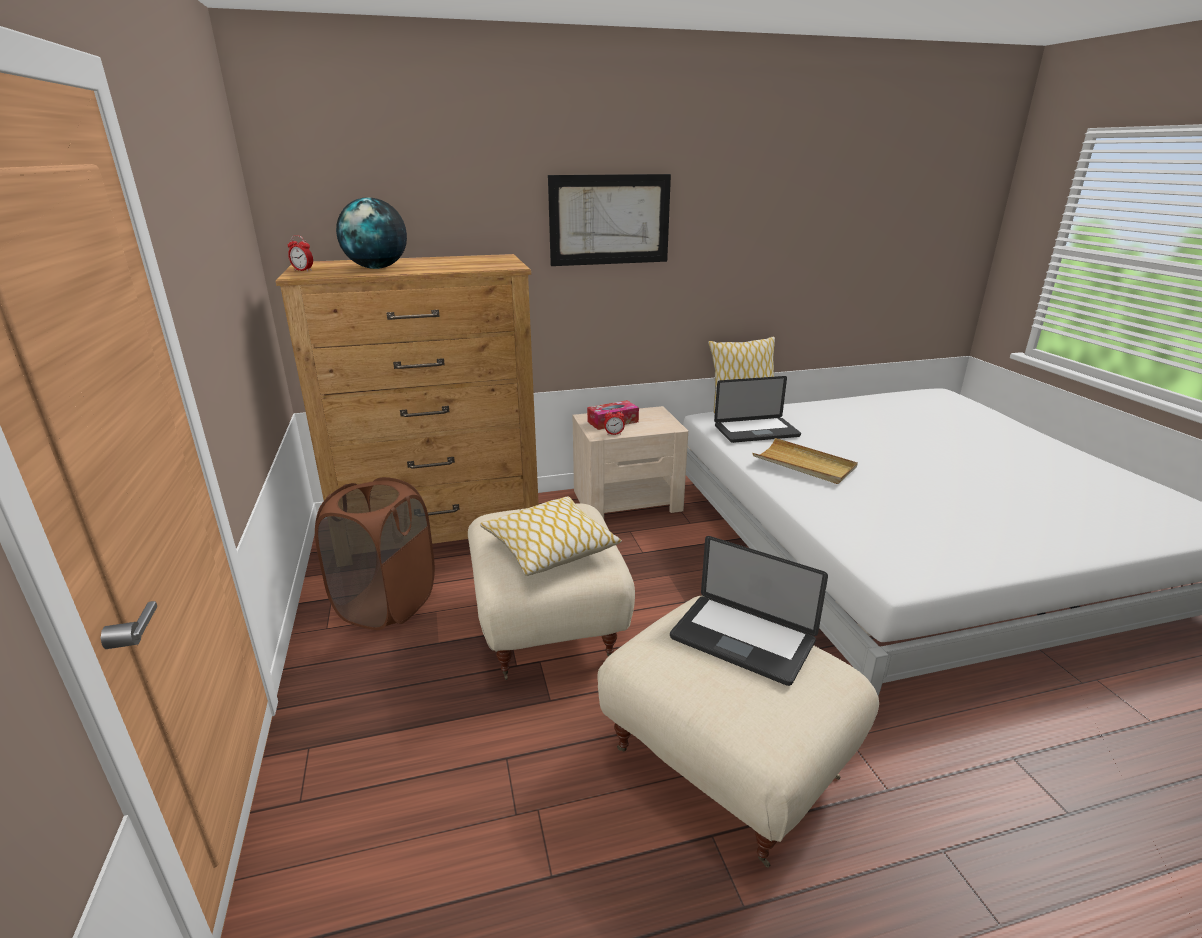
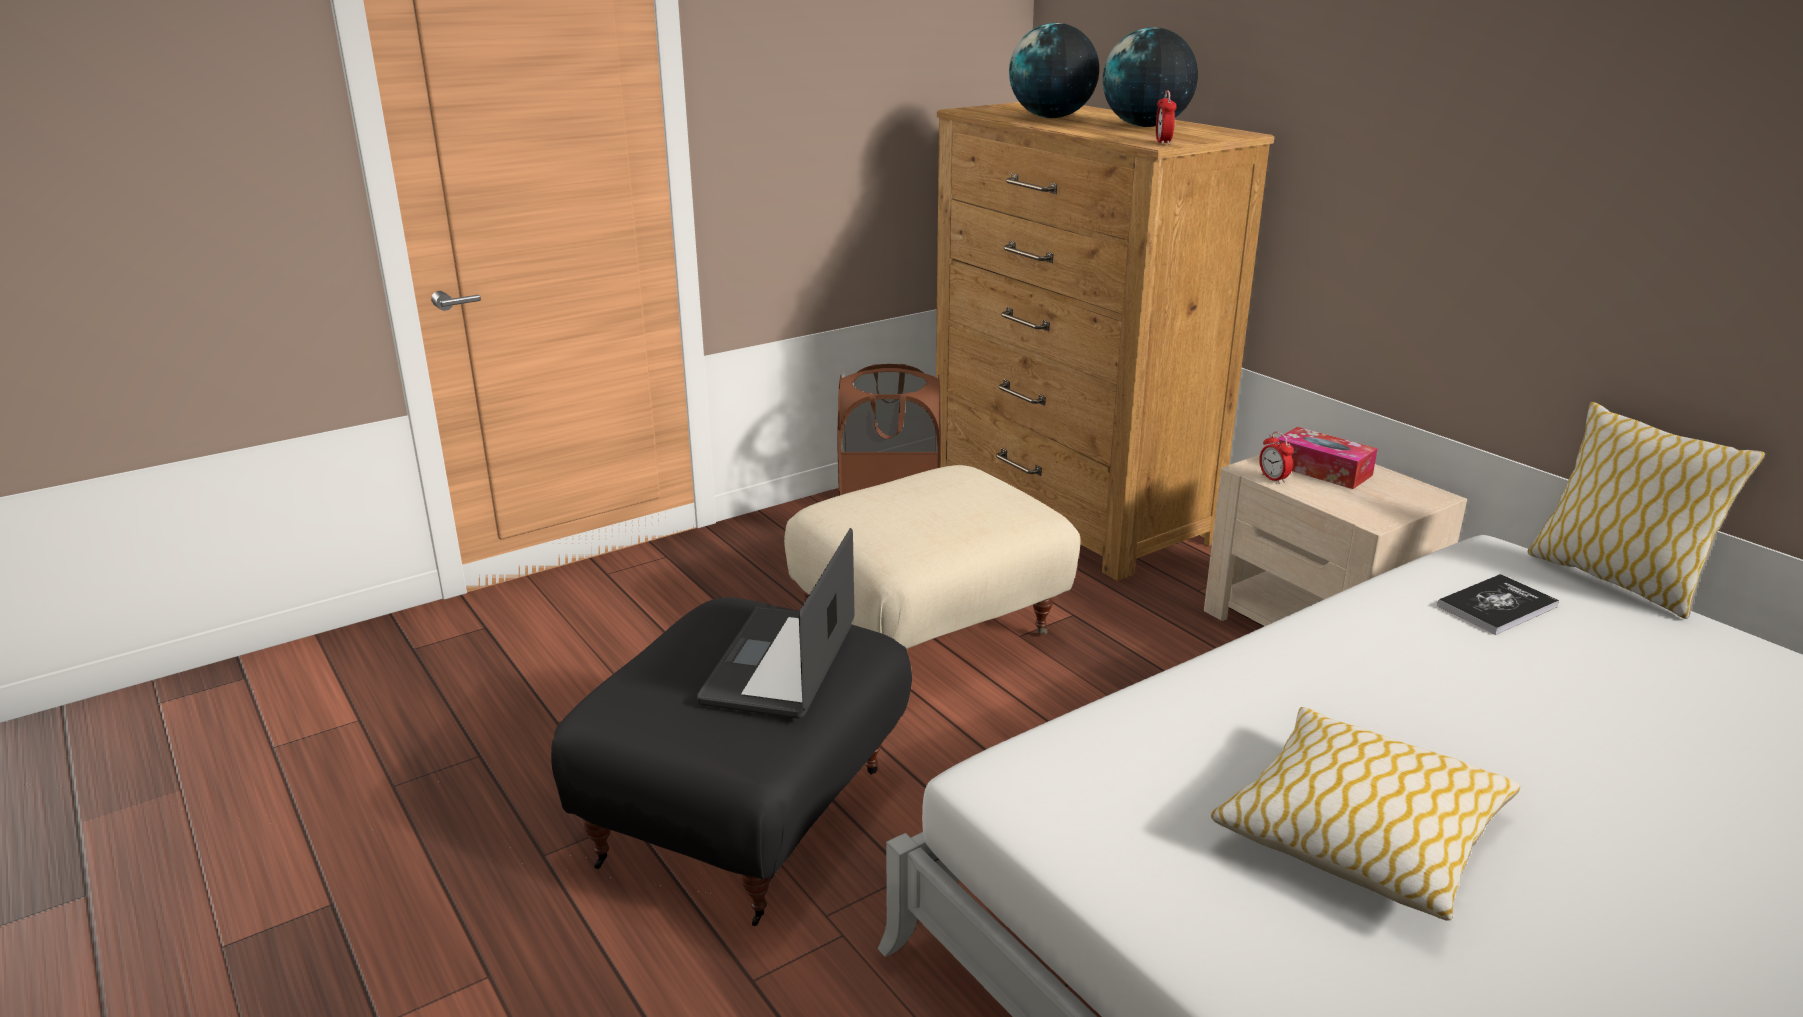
camera: 70 degrees right, 0 degrees up
(303, 270) = (996, 107): alarm clock -> alarm clock (1163, 143)
(449, 261) = (1146, 126): none -> globe
(549, 548) = (910, 512): pillow -> pillow (1360, 832)
(610, 220) = (1440, 101): picture -> none
(728, 761) = (749, 819): beige ottoman -> black ottoman
(756, 431) = (1497, 606): laptop -> book
(804, 464) = (1383, 666): beige tray -> none

